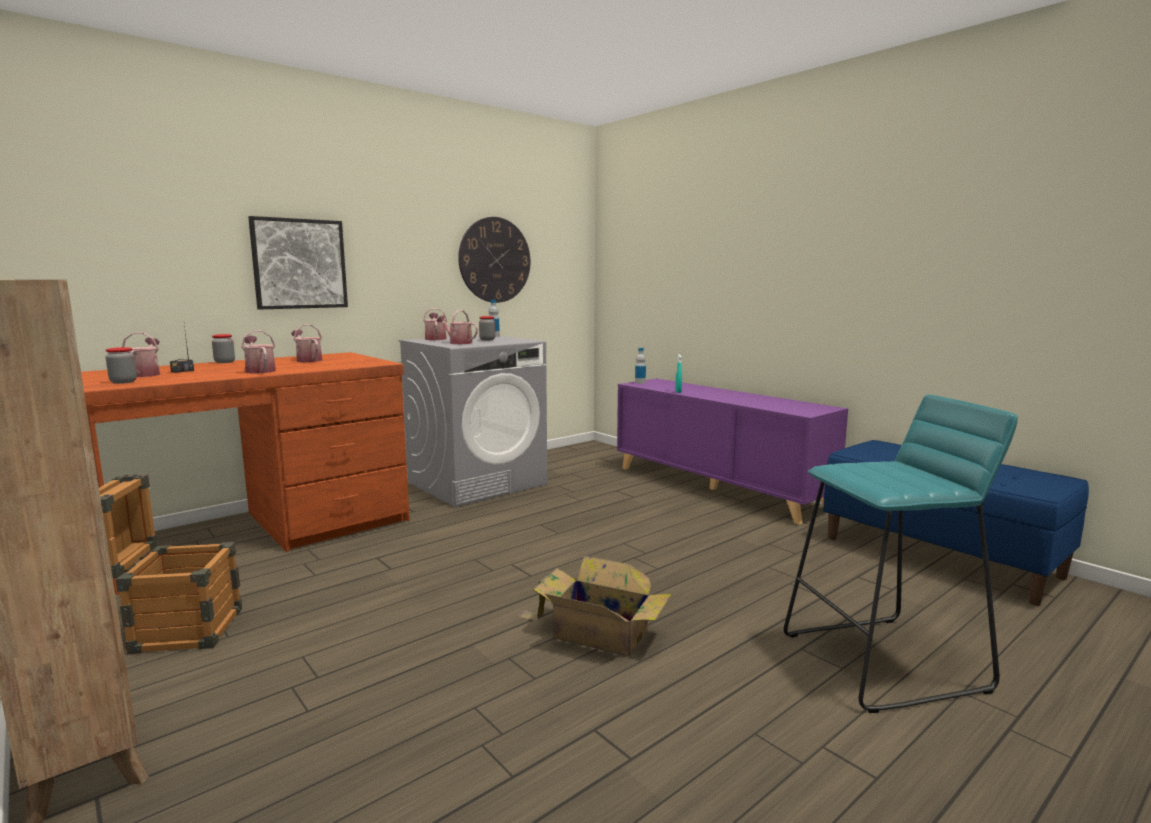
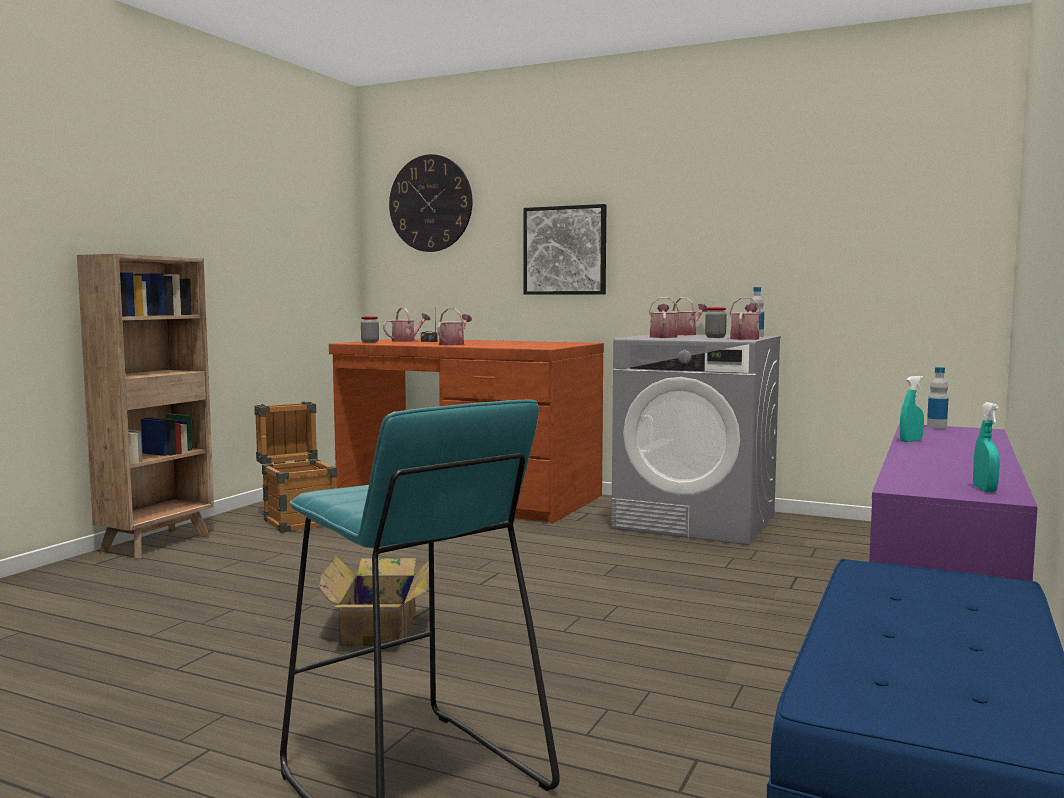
camera: 65 degrees right, 5 degrees down
(224, 362) = (486, 340): jar -> none
(308, 360) = (529, 343): watering can -> watering can (745, 338)
(495, 260) = (805, 235): wall clock -> wall clock (430, 203)
(812, 406) = (984, 489): none -> turquoise spray bottle

